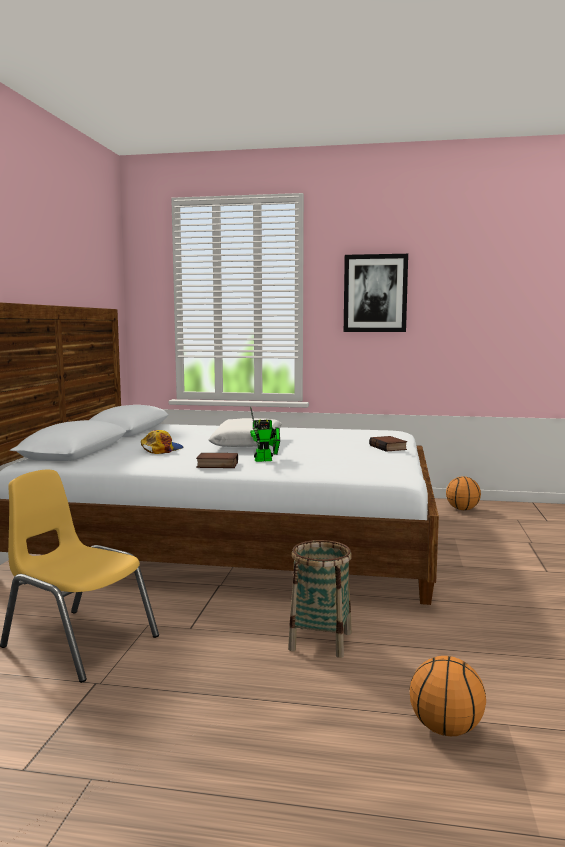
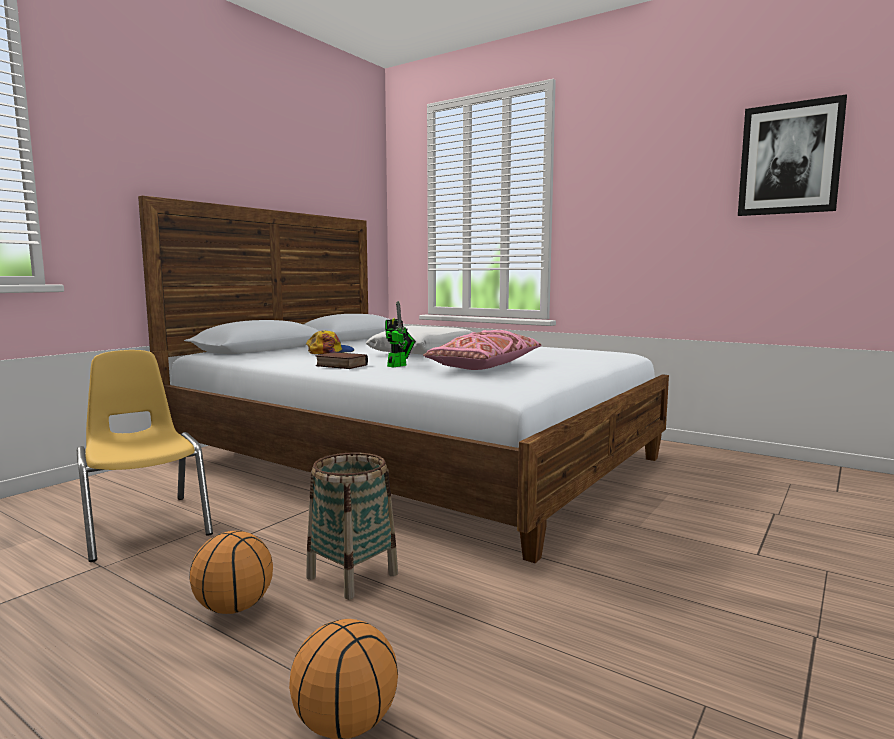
camera: 25 degrees right, 0 degrees up
(266, 460) = (399, 365): toy robot -> toy robot turned 60 degrees counterclockwise
(337, 455) = (485, 366): none -> pink pillow
(375, 293) = (633, 189): picture -> picture (789, 159)
(389, 447) = (570, 365): book -> none
(462, 509) = (722, 462): basketball -> basketball (234, 607)

